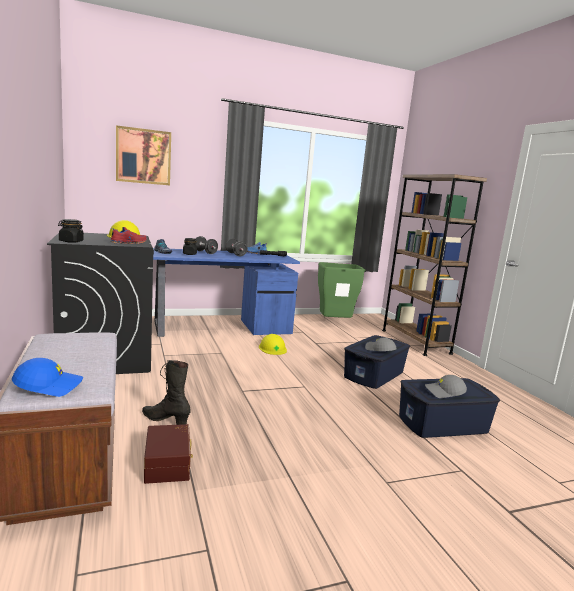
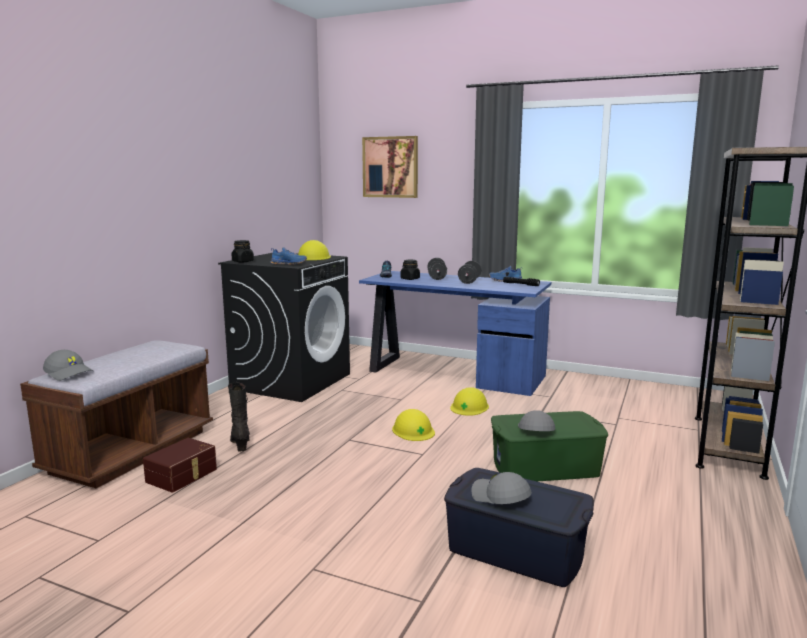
camera: 45 degrees right, 0 degrees up
(49, 386) = (69, 373): blue cap -> grey cap
(128, 243) = (289, 264): red shoe -> blue shoe
(270, 372) = (413, 430): none -> yellow hard hat
(335, 323) = (628, 394): green trash can -> none
(374, 375) = (546, 467): blue storage box -> green storage box

